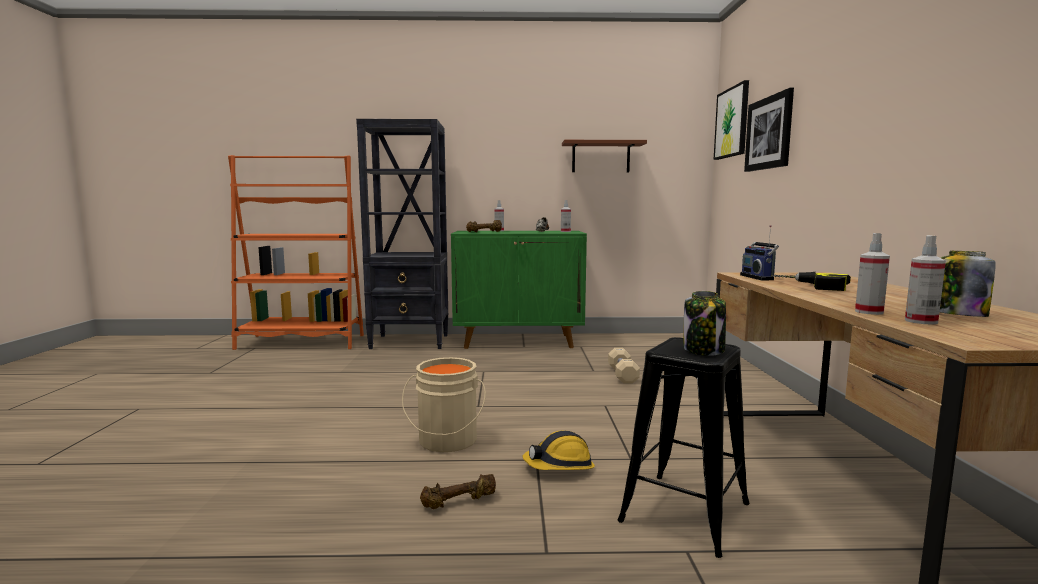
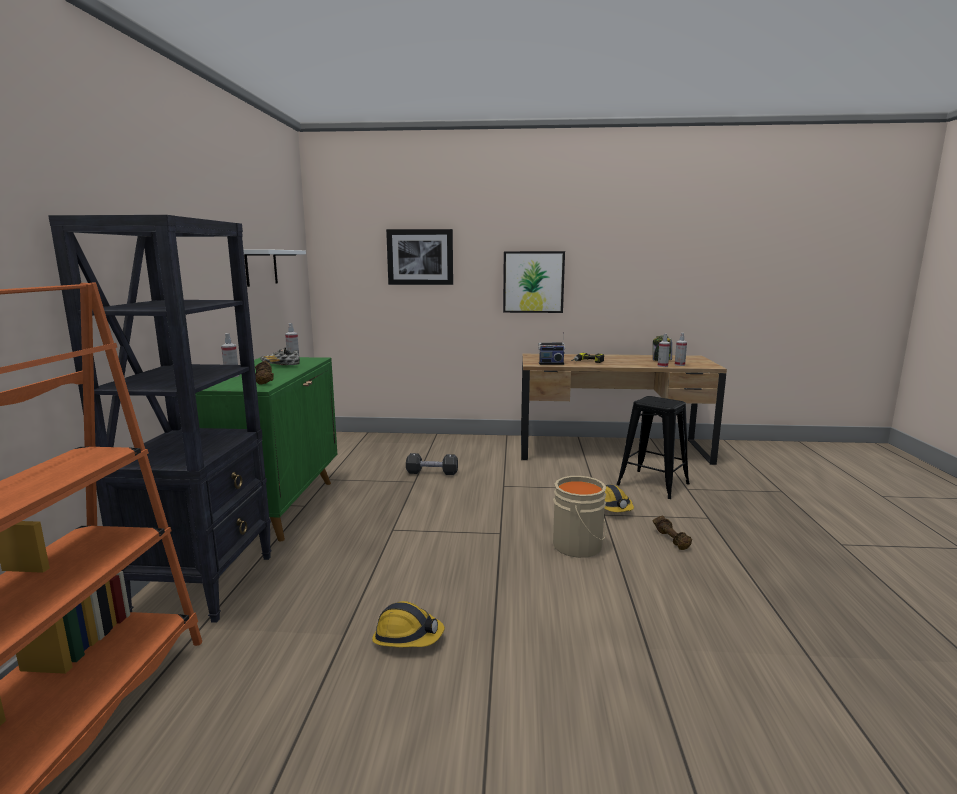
camera: 85 degrees left, 5 degrees up
(326, 385) = (407, 637): none -> hard hat
(601, 157) = (261, 267): brown shelf -> white shelf
(622, 375) = (432, 473): beige dumbbell -> black dumbbell
(704, 350) = (662, 400): jar -> none
(732, 122) = (348, 238): picture -> picture (533, 282)

